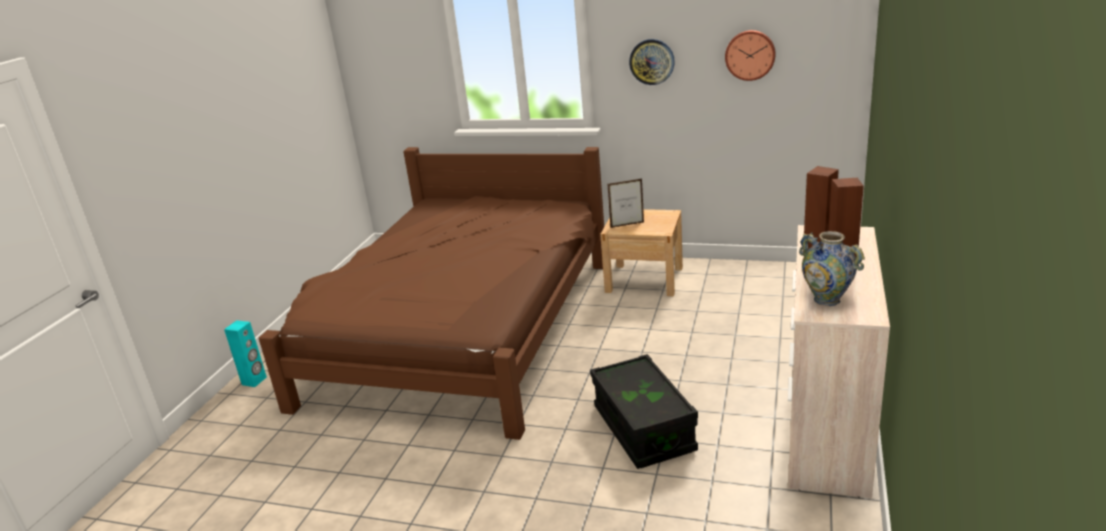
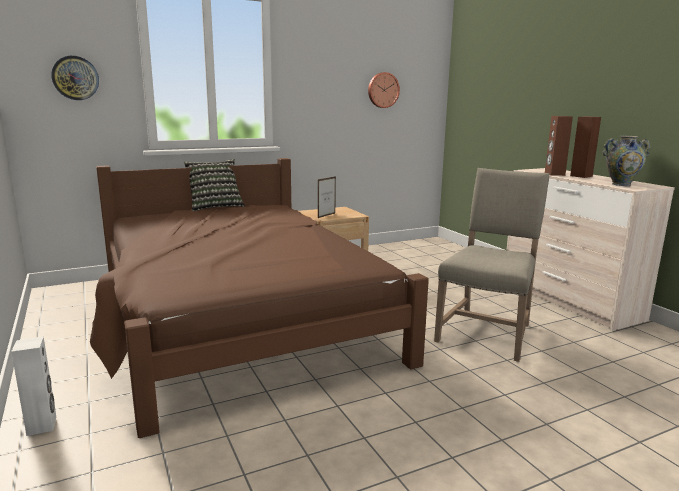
camera: 45 degrees left, 10 degrees down
(254, 381) = (42, 426): turquoise speaker -> white speaker
(515, 196) = (215, 206): none -> pillow
(643, 429) = (487, 332): black storage box -> beige chair
(652, 61) = (319, 91): wall clock -> wall clock (75, 78)

